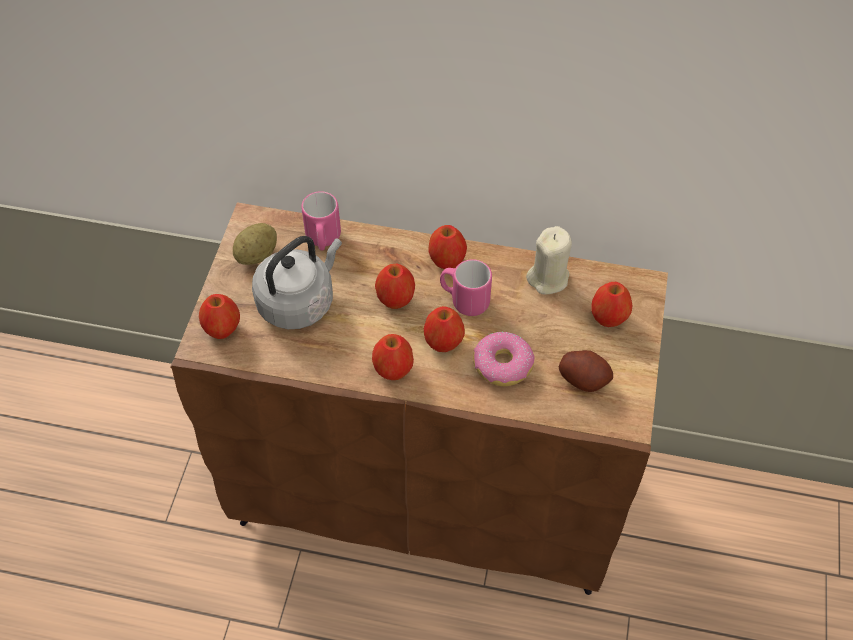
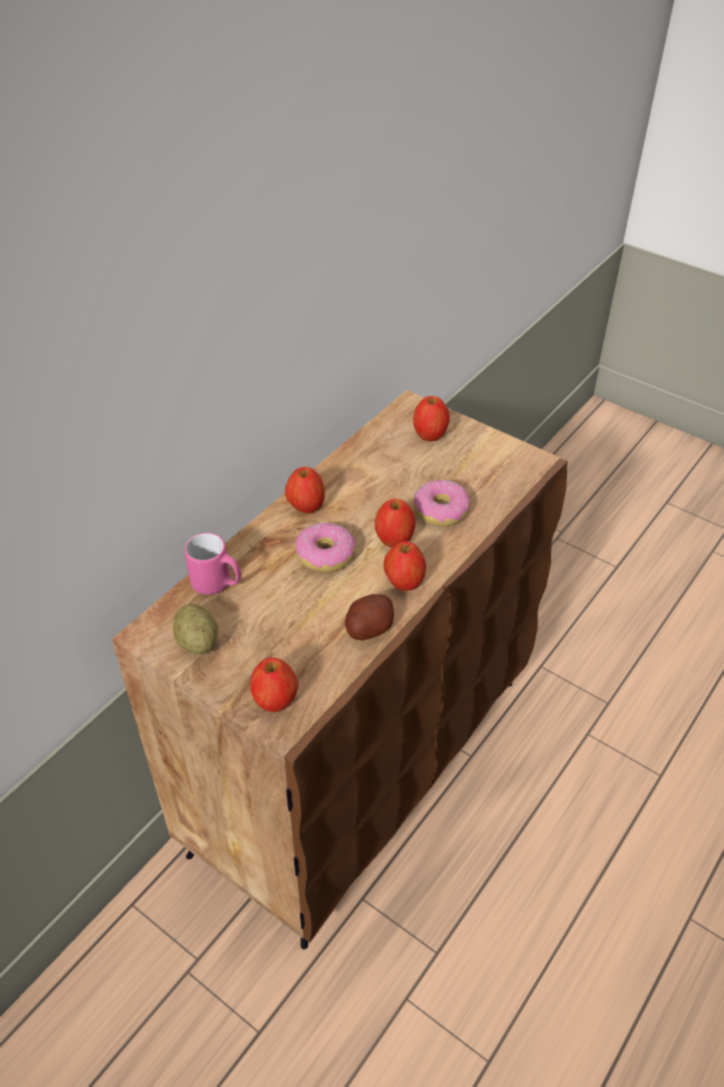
camera: 65 degrees left, 10 degrees down
(299, 301) = (281, 626): grey kettle -> none
(396, 299) = (326, 555): apple -> donut
(464, 300) = (357, 511): pink mug -> none
(548, 278) = (368, 453): beige candle -> none
(584, 379) = (481, 469): potato -> potato (369, 628)

